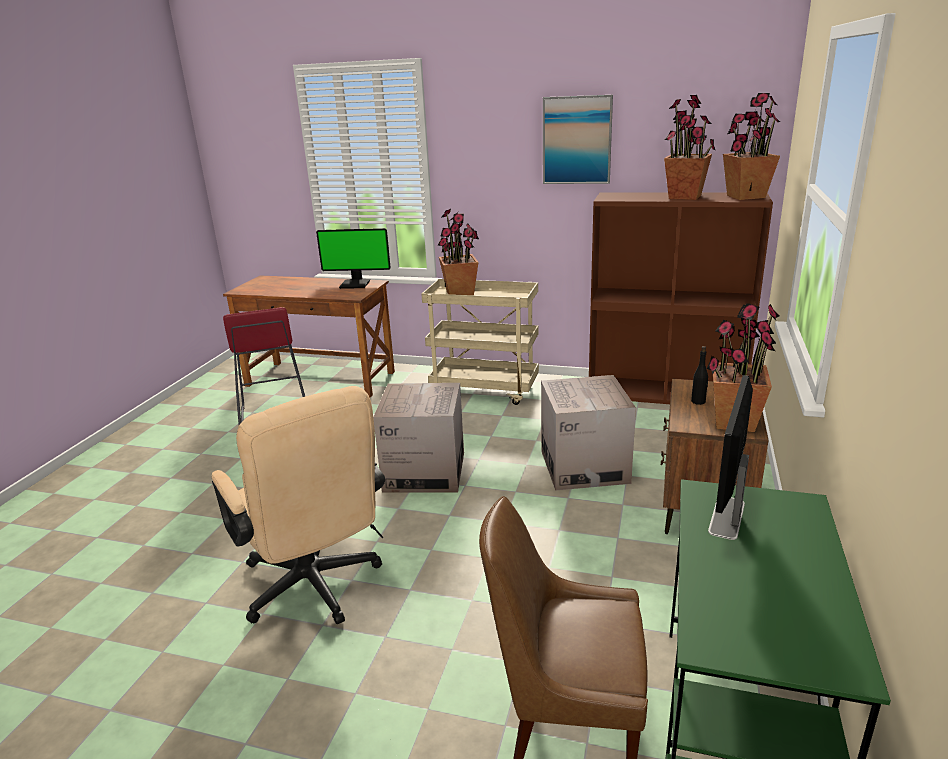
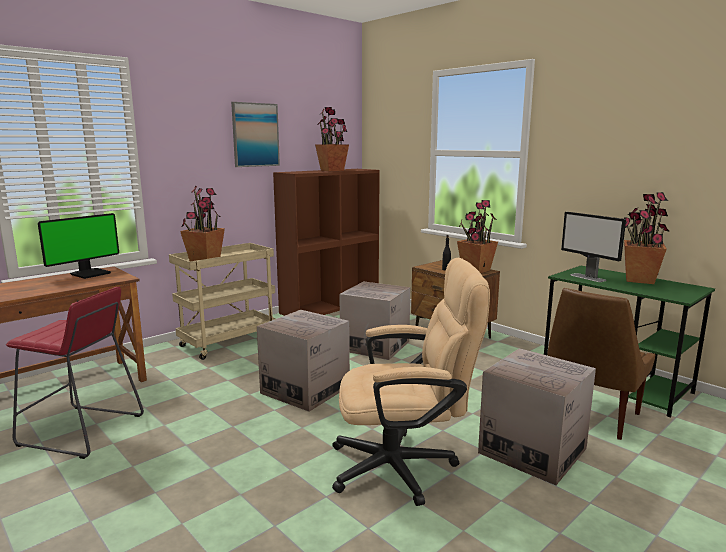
camera: 60 degrees left, 10 degrees down
(413, 679) = (532, 450): none -> cardboard box
(745, 196) = (357, 169): potted plant -> potted plant (639, 280)

